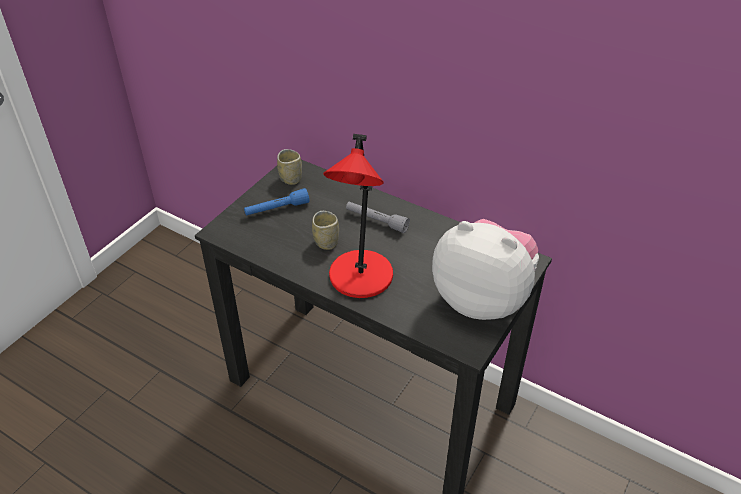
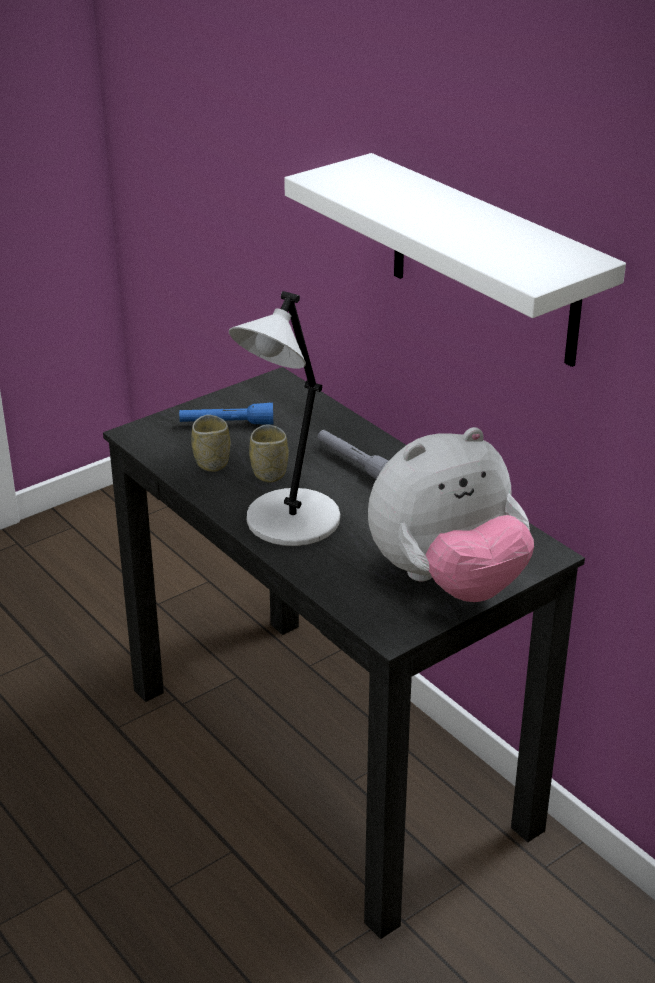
camera: 20 degrees right, 10 degrees down
(290, 179) = (266, 394): cup -> cup (212, 463)
(360, 278) = (290, 522): red table lamp -> grey table lamp
(463, 79) = (484, 261): none -> white shelf
(482, 298) = (447, 581): plush toy -> plush toy turned 105 degrees clockwise

